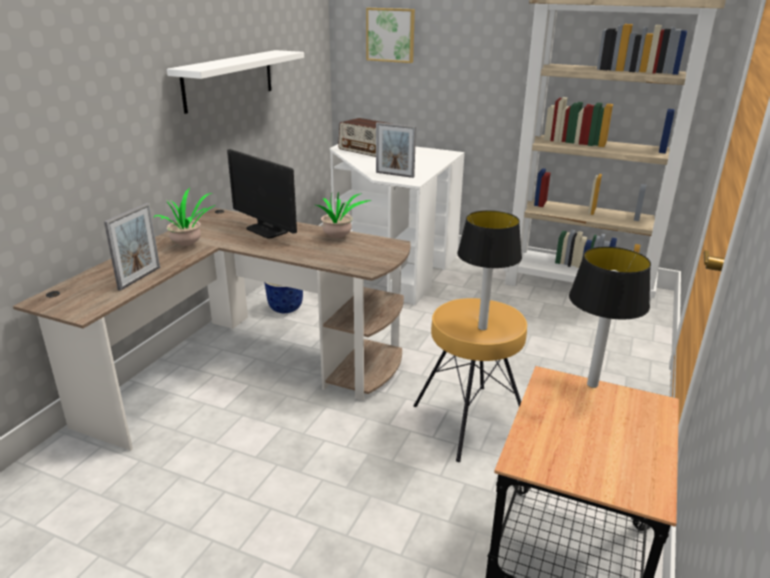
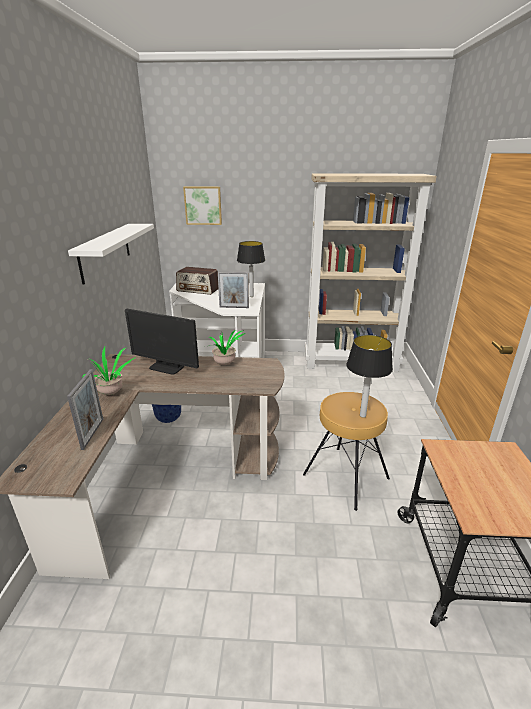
camera: 20 degrees left, 0 degrees up
(592, 384) = (463, 444): table lamp -> table lamp (251, 296)

